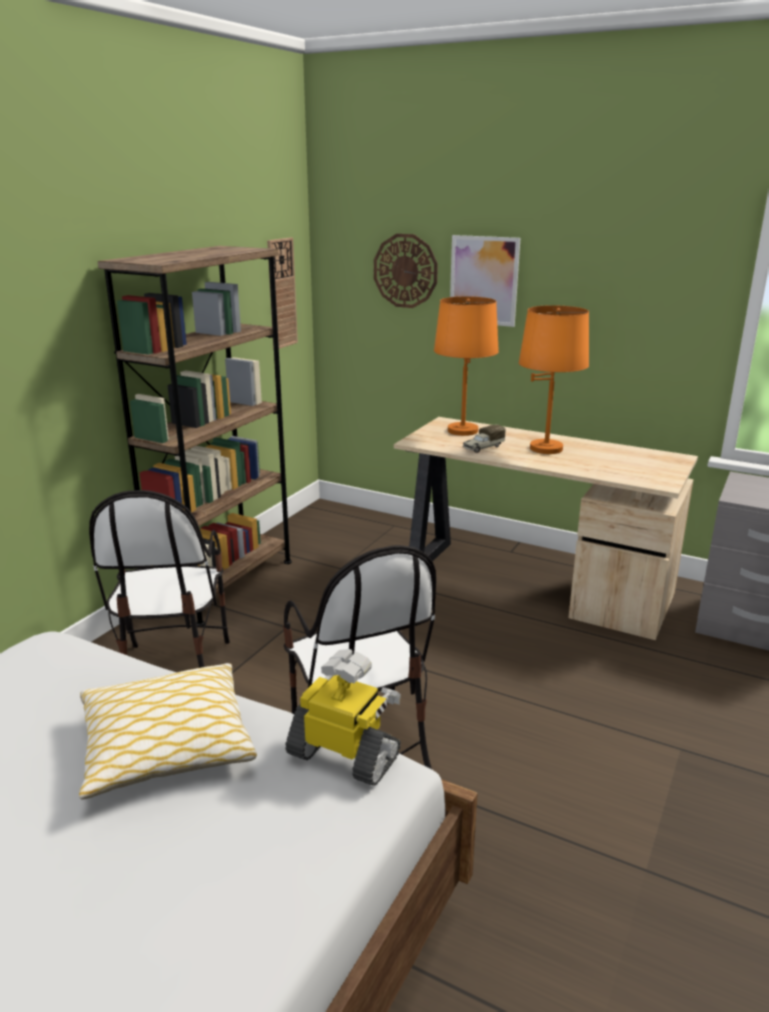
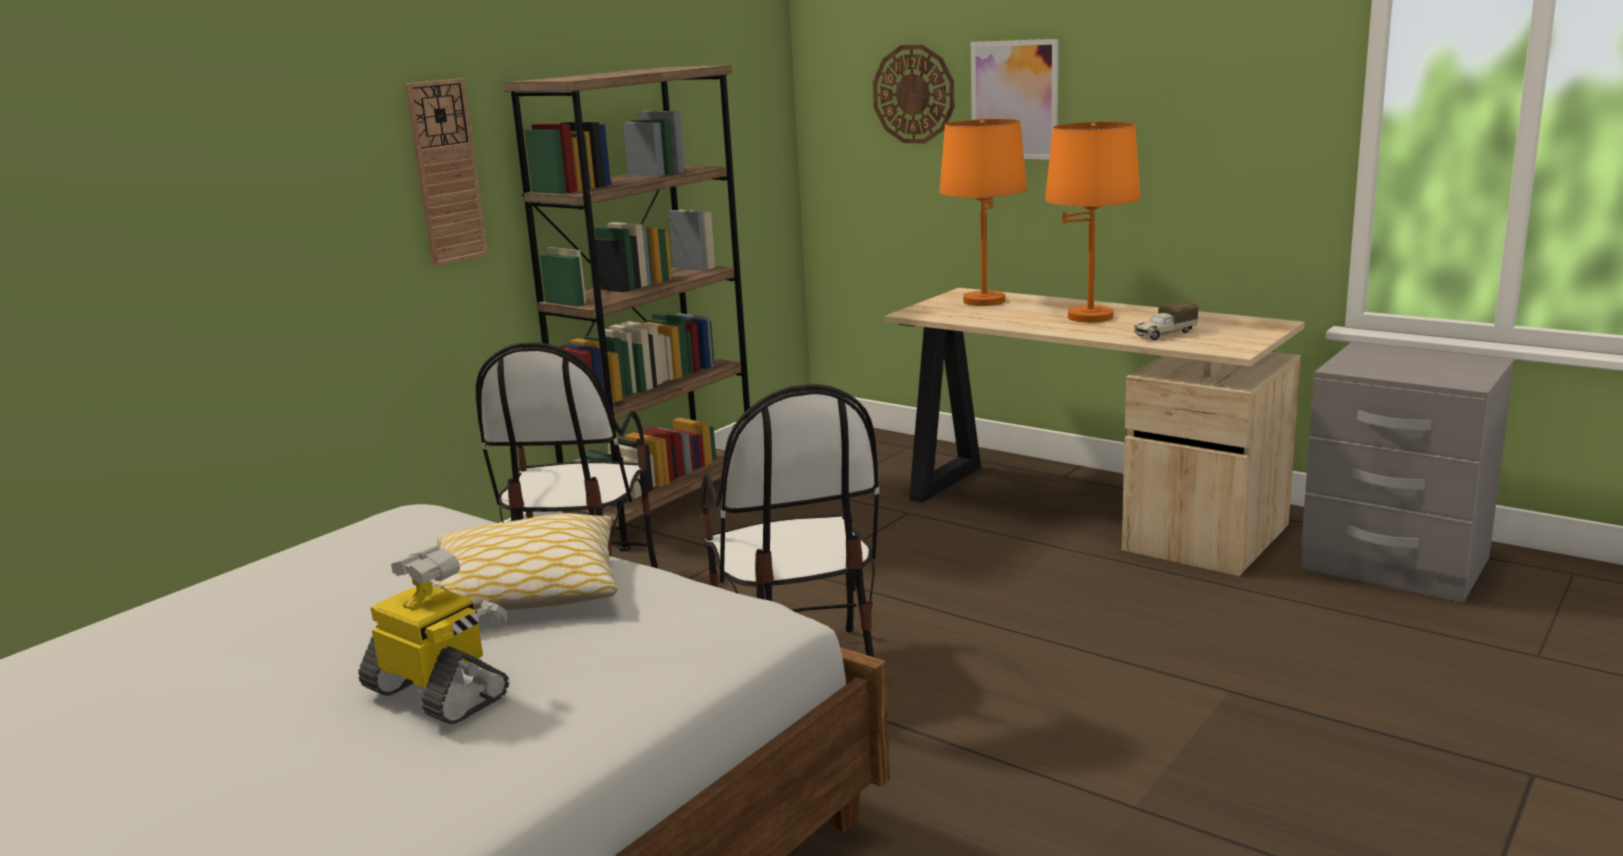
camera: 10 degrees right, 5 degrees down
(281, 293) = (751, 131): wall clock -> wall clock (446, 172)
(345, 755) = (724, 603): toy robot -> toy robot (439, 693)
(483, 448) = (1003, 317): toy truck -> toy truck (1164, 334)

